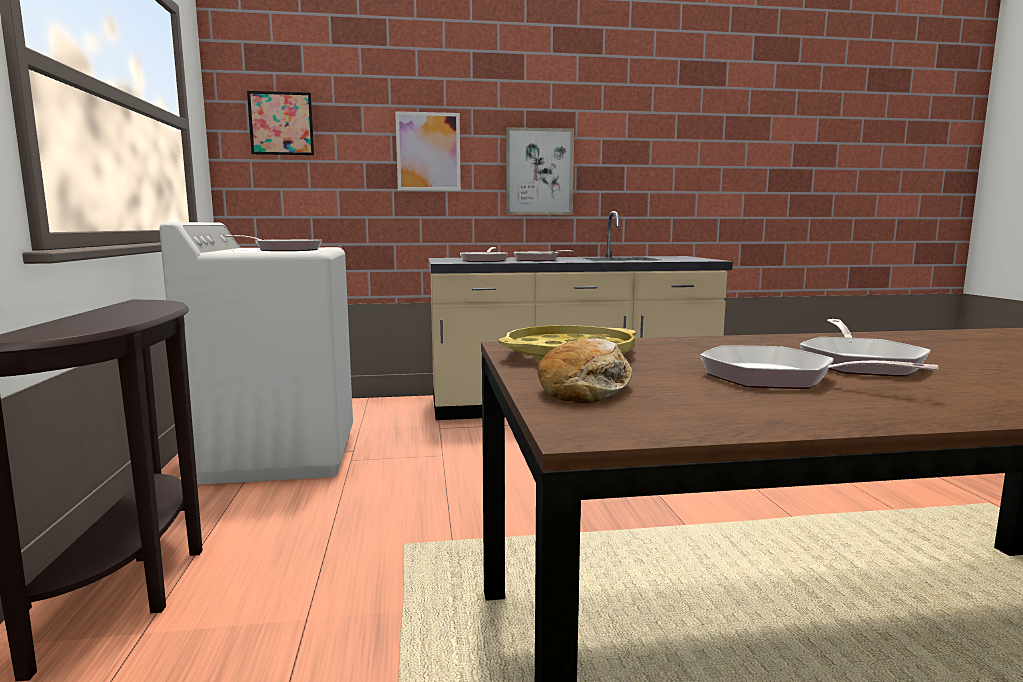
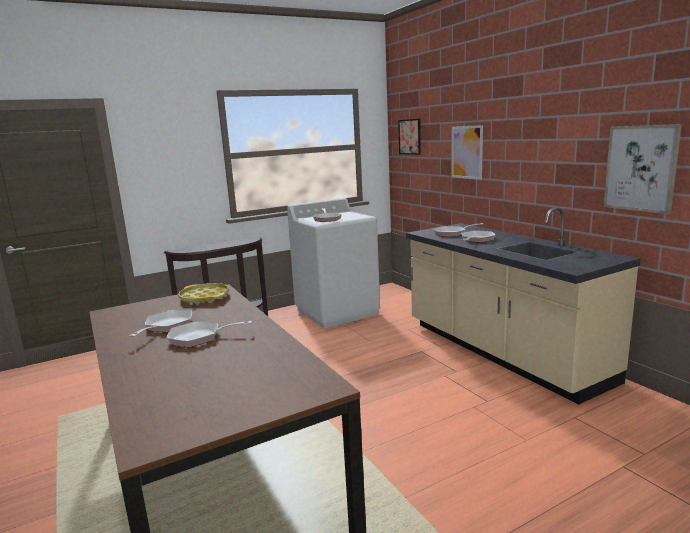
camera: 70 degrees right, 5 degrees up
(539, 172) = (527, 168): picture -> picture (641, 168)
(586, 389) = (149, 306): bread -> none

